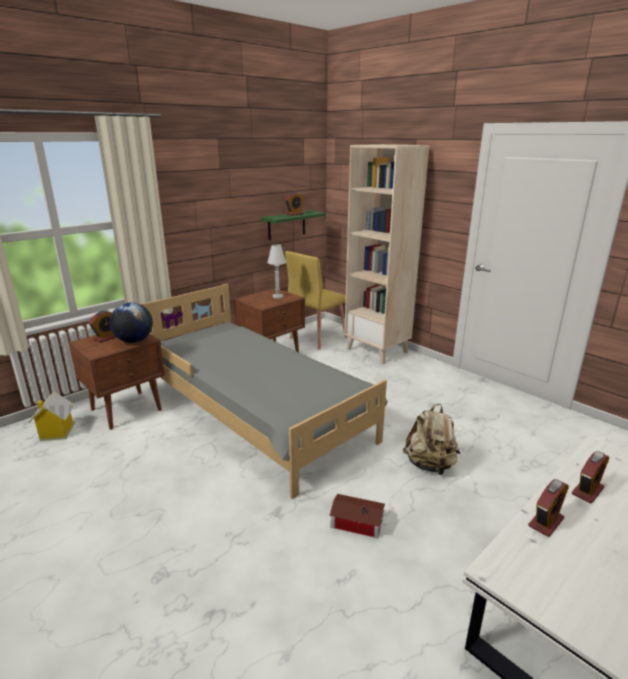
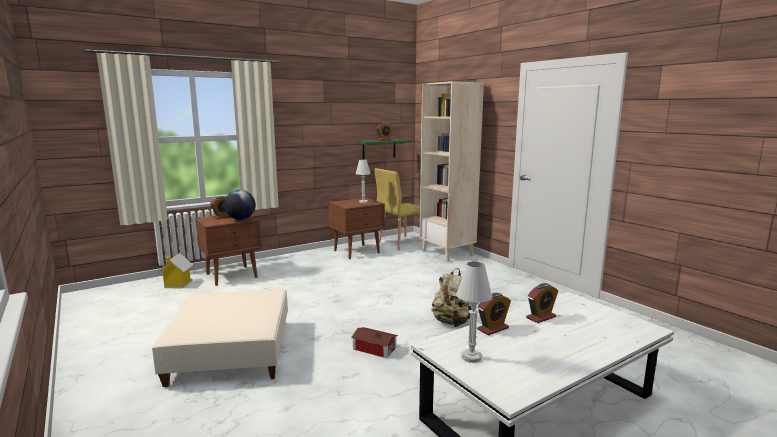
camera: 10 degrees right, 10 degrees down
(173, 552) = (232, 351): none -> beige ottoman
(257, 412) = (329, 283): grey bed -> none
(553, 588) = (471, 357): none -> white table lamp

